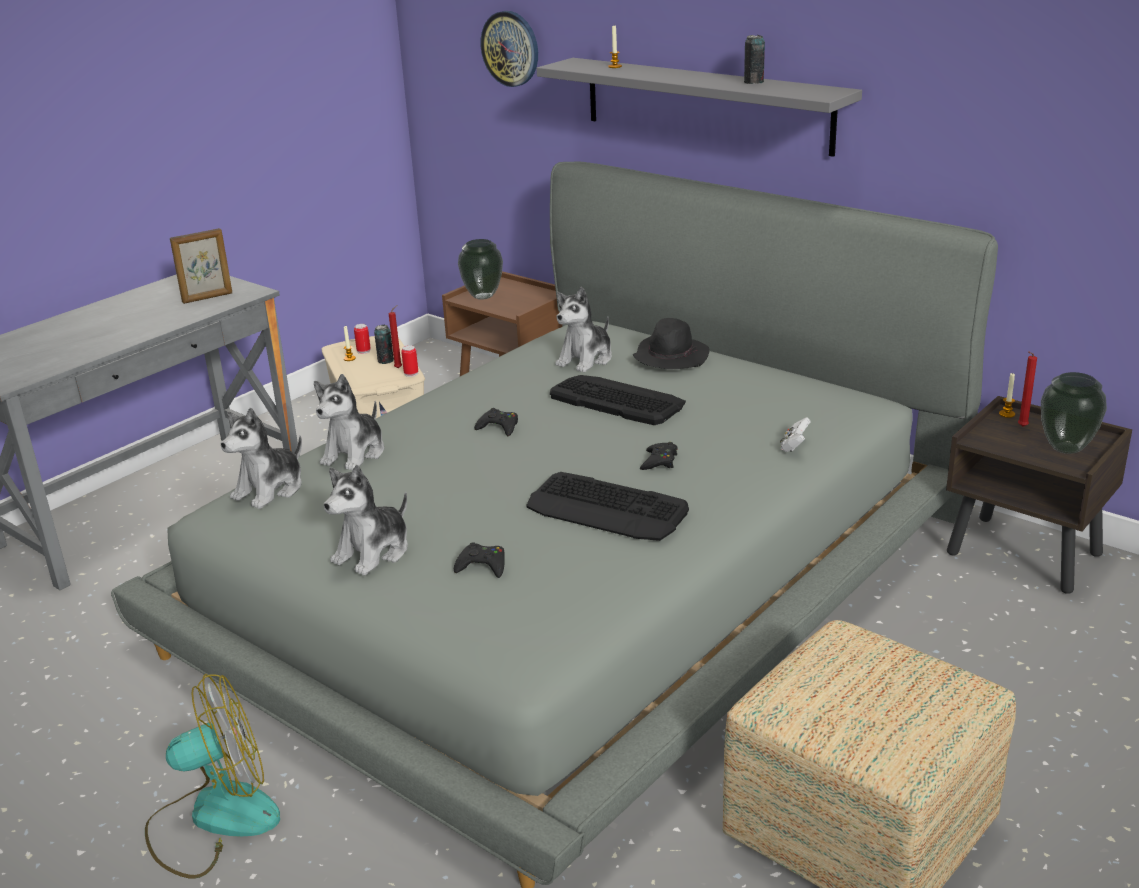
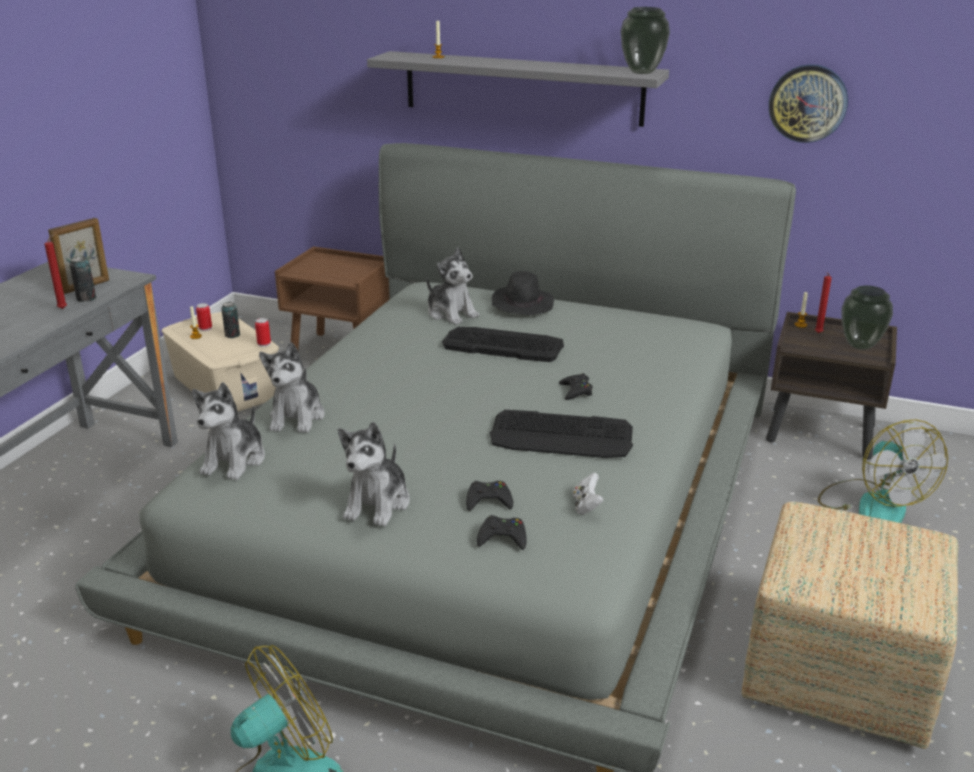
camera: 20 degrees left, 0 degrees up
(399, 368) = (250, 340): red candle -> red candle (64, 308)
(483, 296) = (312, 269): vase -> vase (642, 72)
(499, 427) = (416, 378): black game controller -> black game controller (502, 538)
(510, 48) = (324, 45): wall clock -> wall clock (808, 103)
(586, 359) = (451, 313): plush toy -> plush toy turned 60 degrees counterclockwise
(753, 82) = (575, 66): can -> can (86, 298)
(794, 446) = (673, 366): white game controller -> white game controller (586, 506)
(1035, 649) = (872, 505): none -> fan

